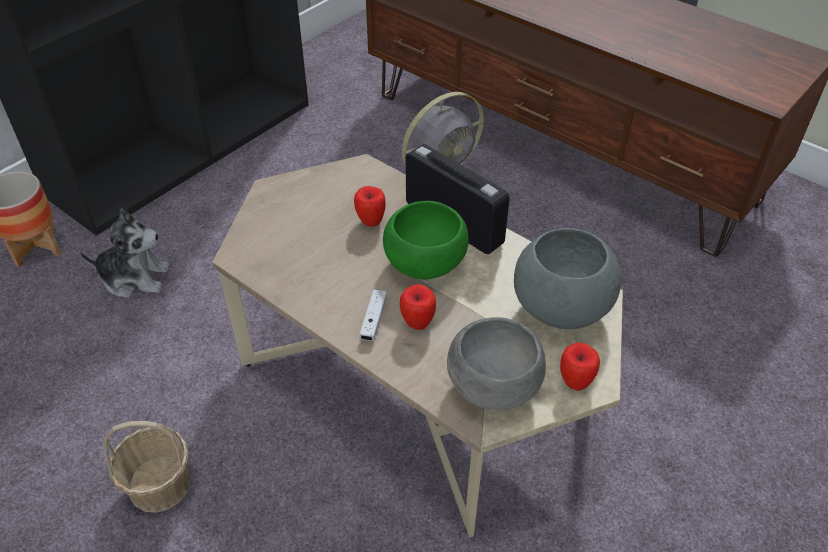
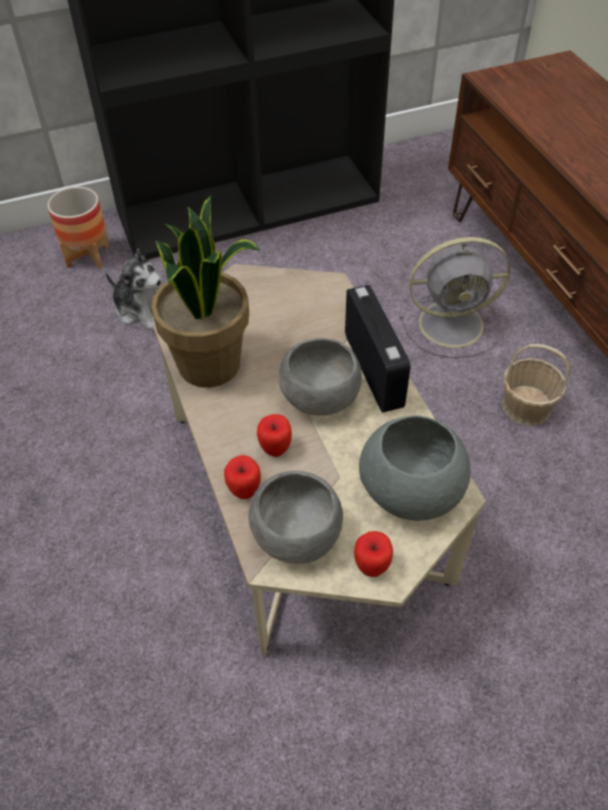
camera: 30 degrees right, 5 degrees up
(159, 484) = (61, 489): basket -> basket (526, 406)
(300, 275) = (211, 364): none -> potted plant
(370, 222) = (302, 339): apple -> apple (244, 491)
(373, 320) = (241, 430): white game controller -> none
(425, 265) = (319, 399): green bowl -> grey bowl

